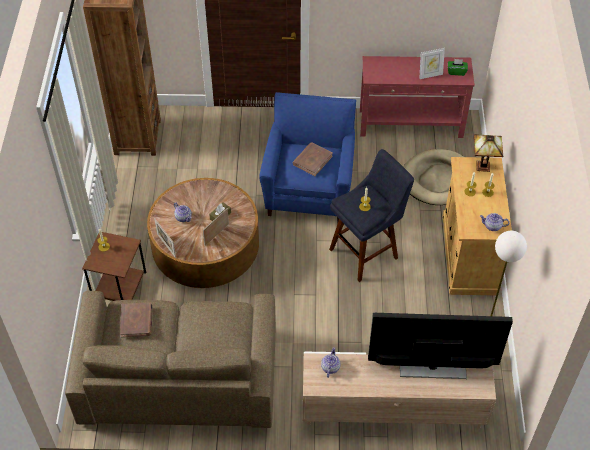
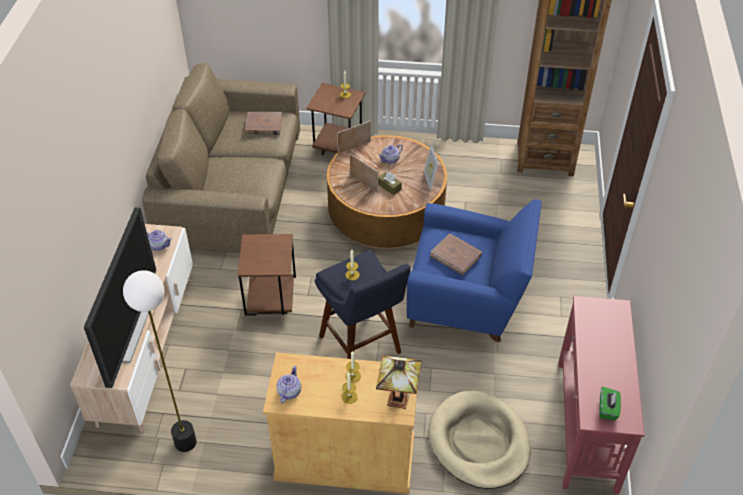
camera: 95 degrees right, 5 degrees down
(327, 321) = (270, 302): none -> brown side table
(430, 75) = (597, 374): picture frame -> picture frame (430, 181)

